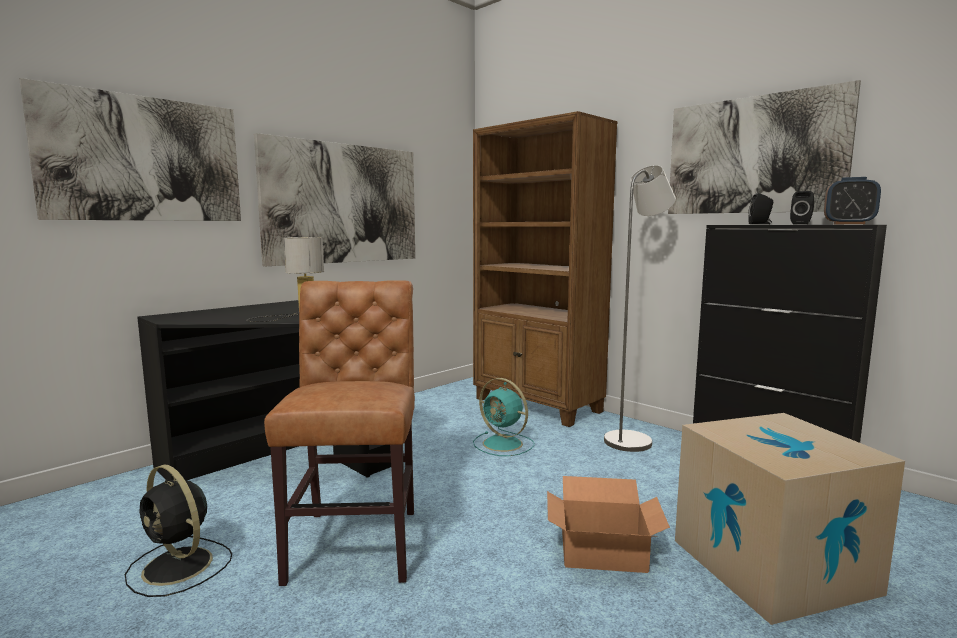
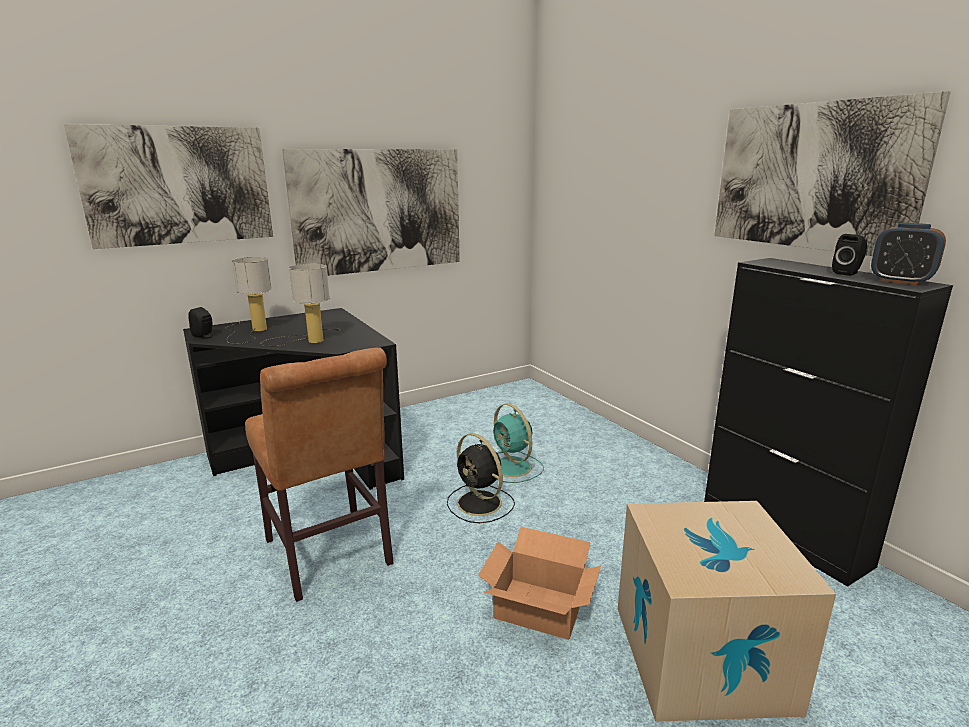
camera: 15 degrees right, 10 degrees up
(179, 567) = (187, 558): black fan -> black fan (480, 504)
(223, 314) = (251, 331): none -> table lamp
(357, 540) = (330, 556): brown chair -> brown chair turned 135 degrees clockwise
(537, 405) = (573, 422): brown bookcase -> none
(633, 439) = (649, 478): grey floor lamp -> none
(760, 224) = (803, 266): black speaker -> black speaker (205, 336)

